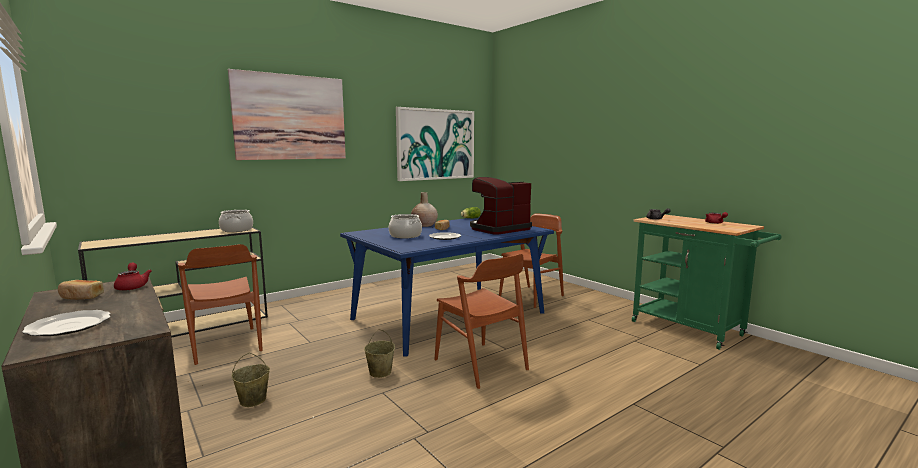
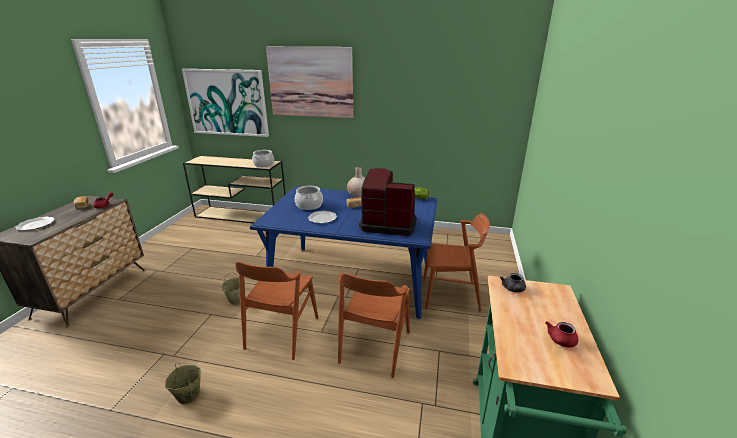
camera: 50 degrees right, 15 degrees up
(226, 345) = (230, 237): brown chair -> brown chair (375, 347)
(252, 400) = (175, 280): beige bucket -> beige bucket (188, 395)
(436, 144) = (451, 108): picture -> picture (227, 102)

